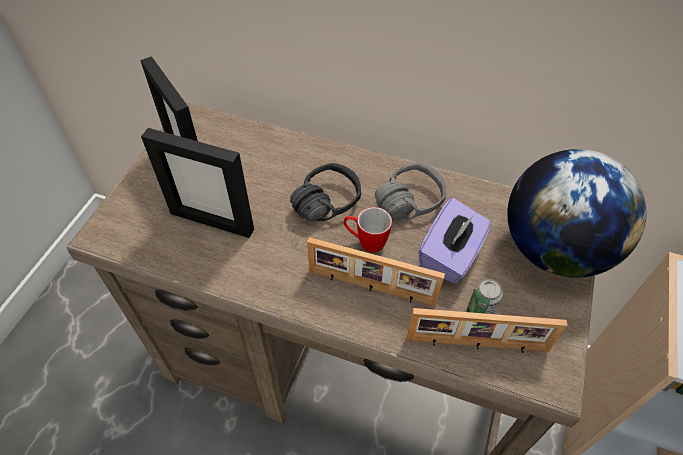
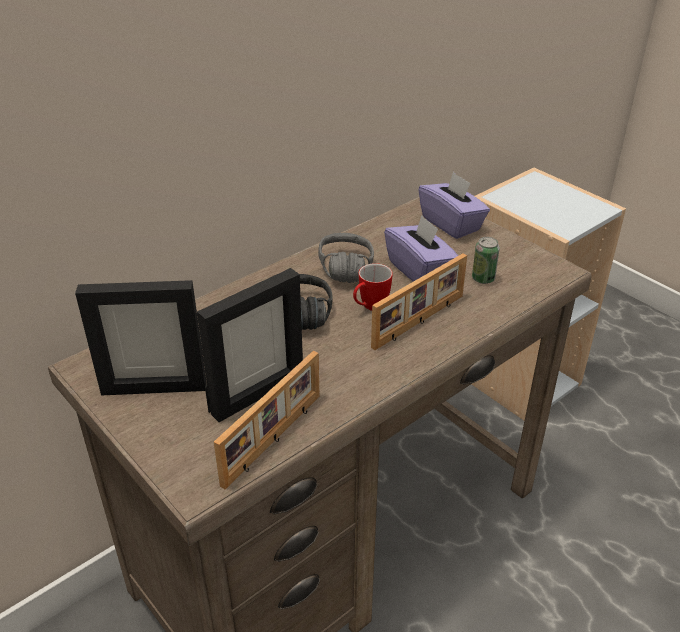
camera: 60 degrees left, 15 degrees down
(477, 345) = (509, 290): picture frame -> picture frame (274, 439)
(553, 249) = (451, 224): globe -> purple tissue box

